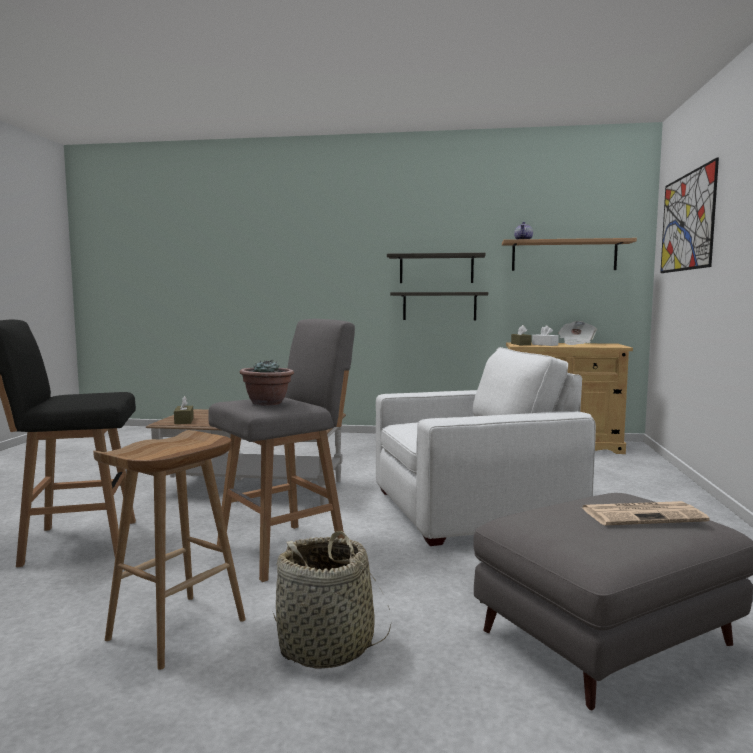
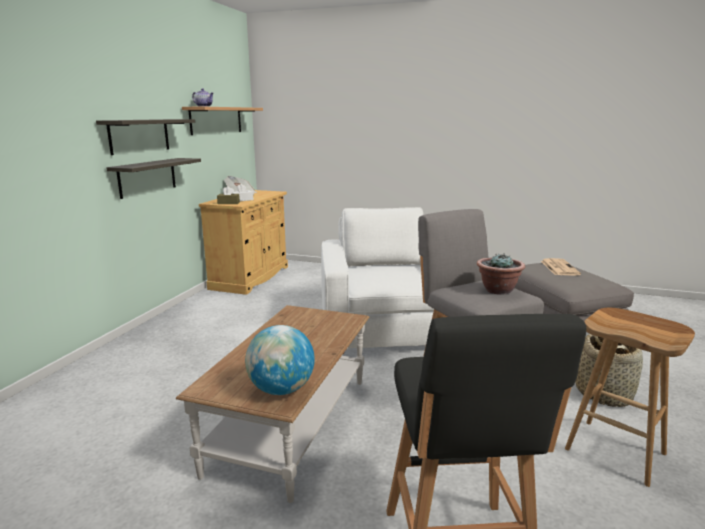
camera: 80 degrees left, 10 degrees up
(184, 421) = (281, 390): brown tissue box -> globe
(687, 222) = (314, 102): picture -> none

